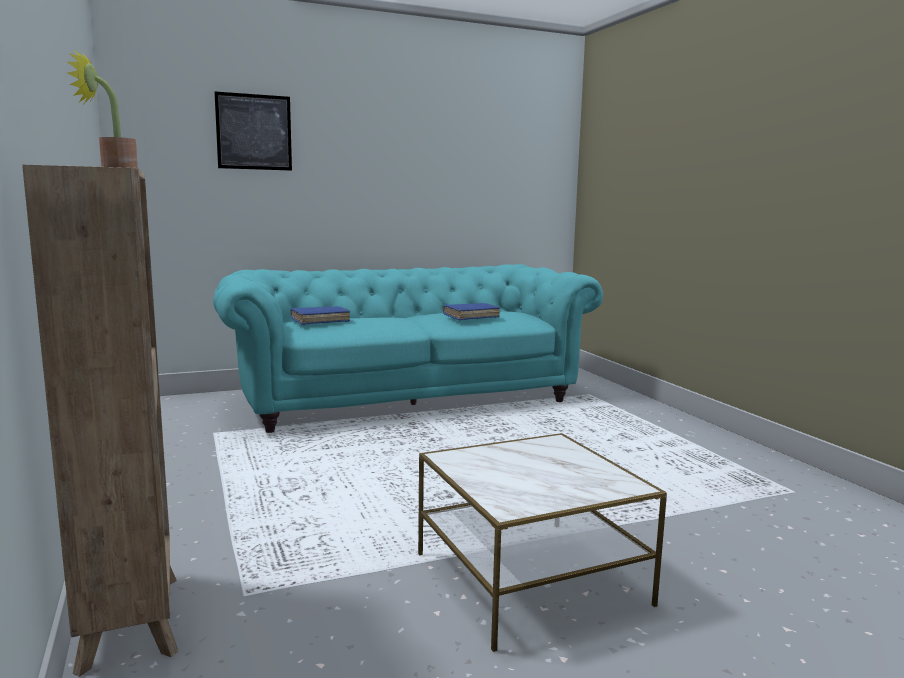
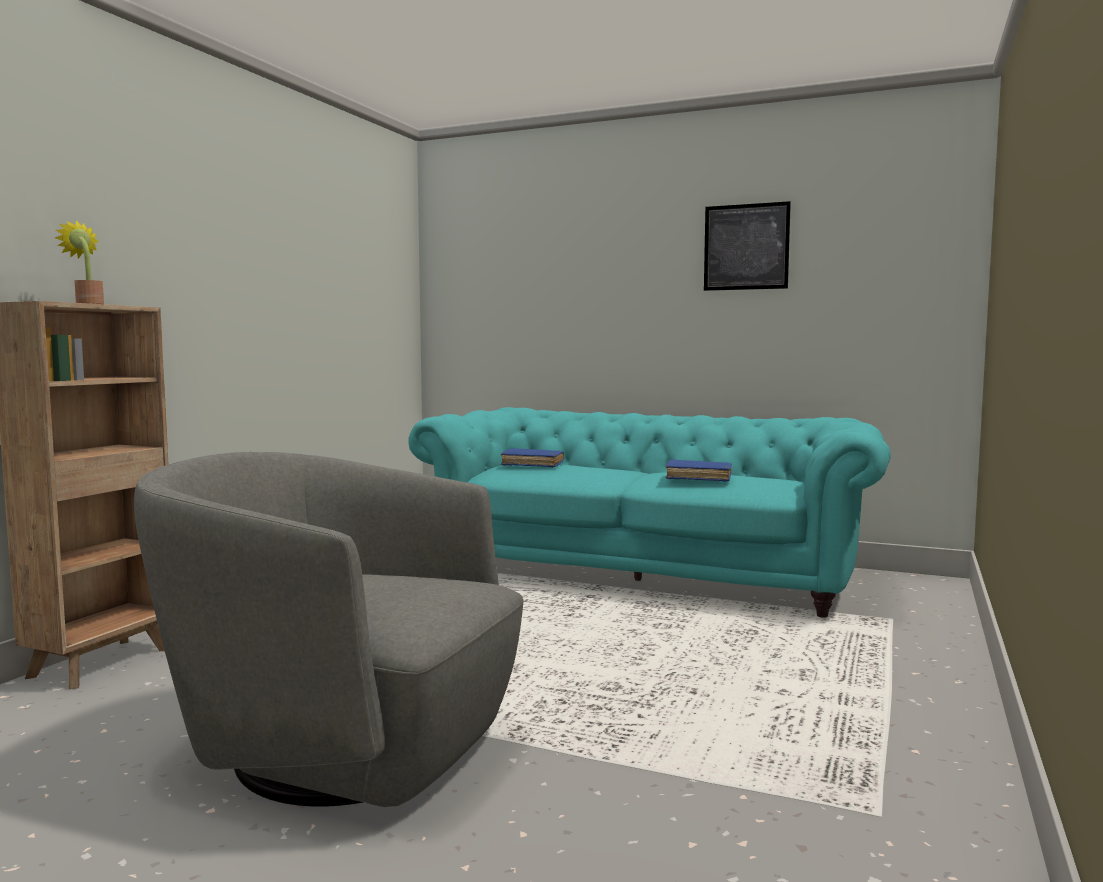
camera: 45 degrees right, 5 degrees down
(254, 132) = (543, 265): picture -> picture (746, 247)
(530, 579) = (343, 748): side table -> grey armchair

